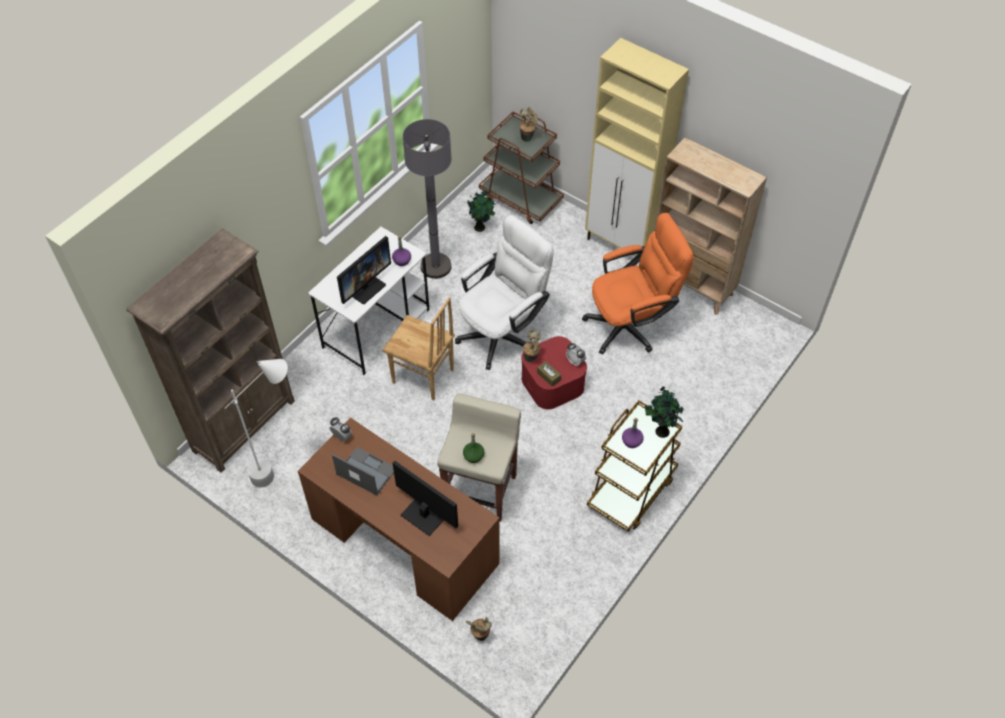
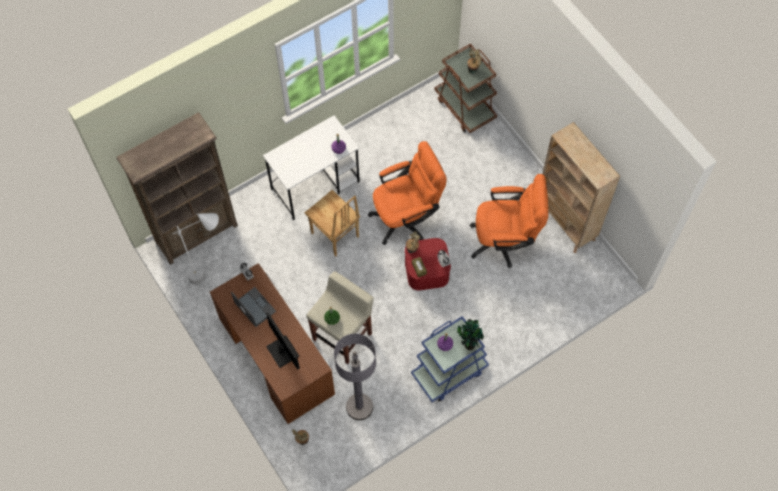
camera: 20 degrees right, 10 degrees up
(365, 287) = (304, 163): monitor -> none
(436, 266) = (377, 147): grey floor lamp -> grey floor lamp (359, 407)
(480, 227) = (424, 123): potted plant -> none
(503, 332) = (406, 217): white office chair -> orange office chair
(621, 246) = (526, 172): beige cabinet -> none
(631, 491) = (449, 372): brown cart -> blue cart

